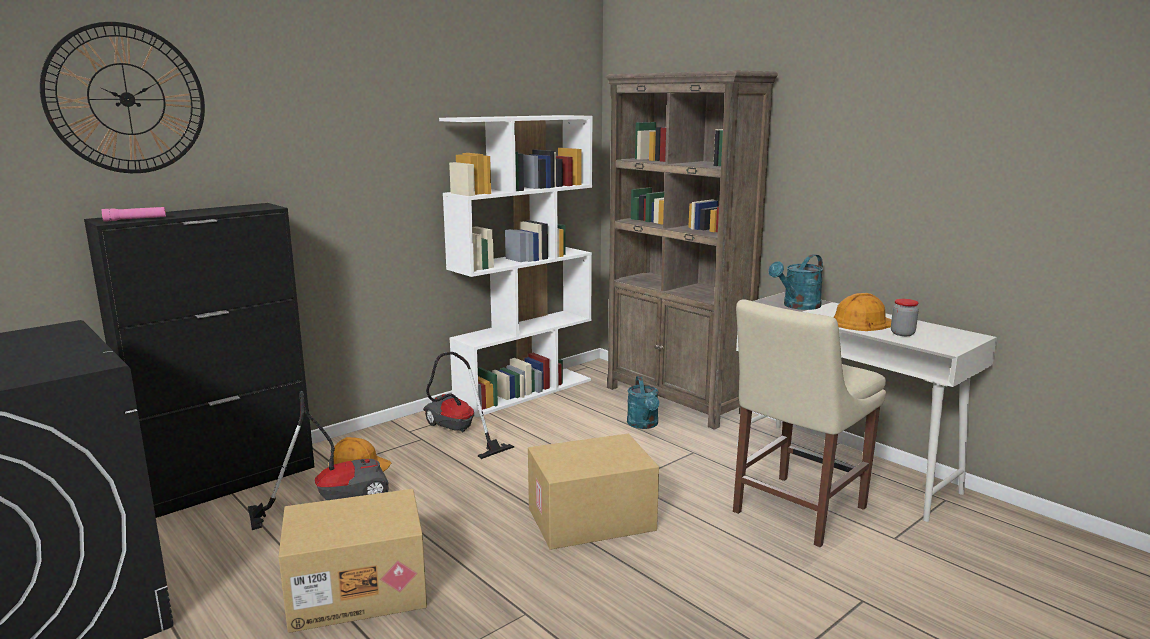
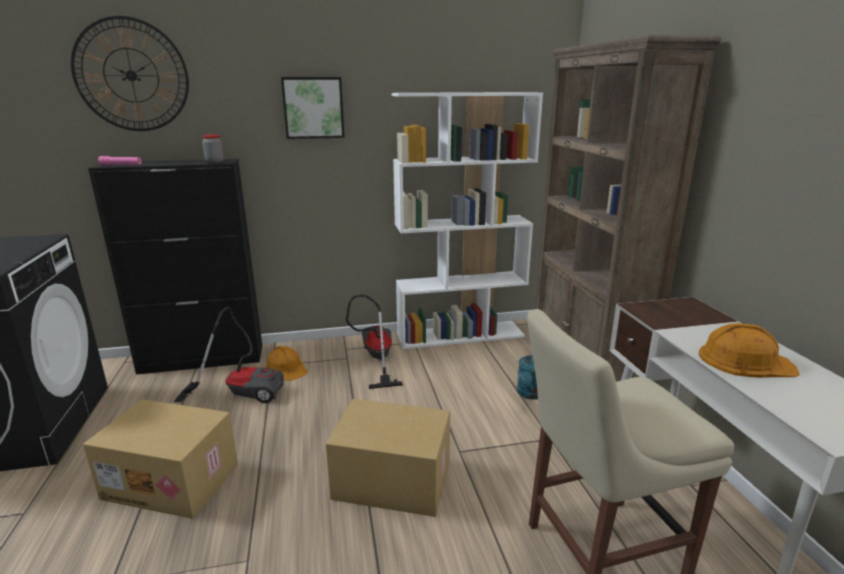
camera: 30 degrees right, 5 degrees up
(353, 136) = (313, 108): none -> picture
(797, 306) = (684, 319): turquoise watering can -> none
(902, 333) = (785, 392): jar -> jar (214, 162)

